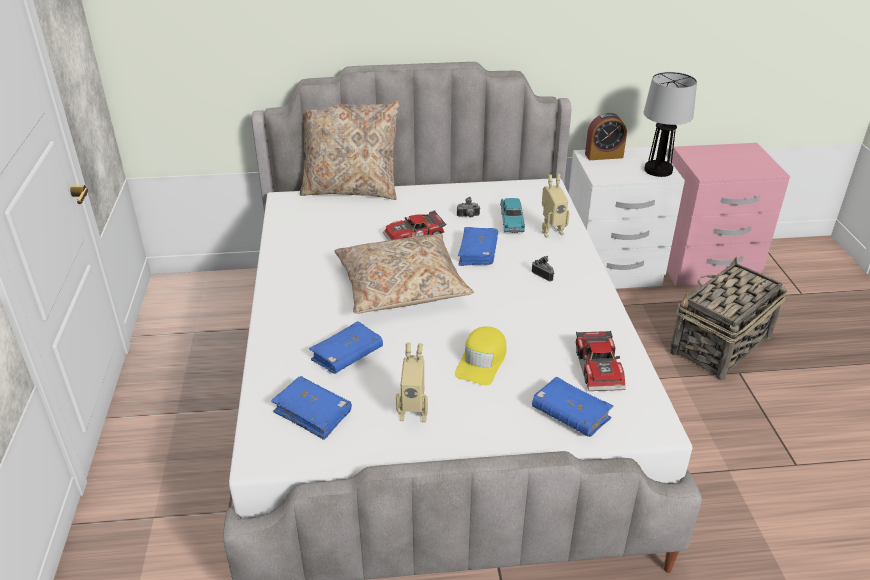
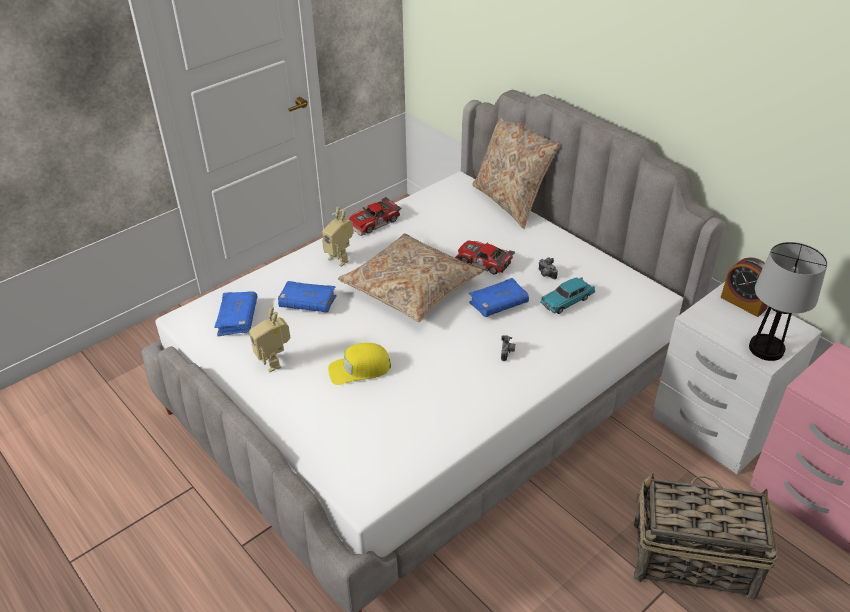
camera: 55 degrees right, 5 degrees up
(551, 231) = (580, 329): toy robot -> toy robot (340, 258)
(570, 414) = (338, 442): blue book -> none
(601, 368) = (411, 437): toy car -> toy car (375, 223)

